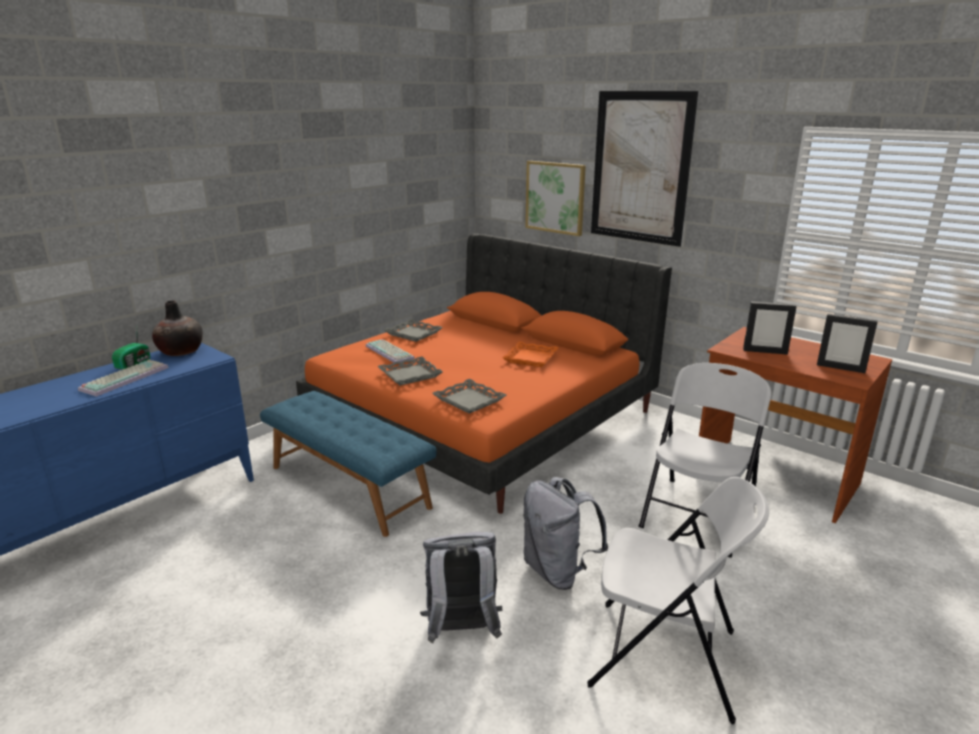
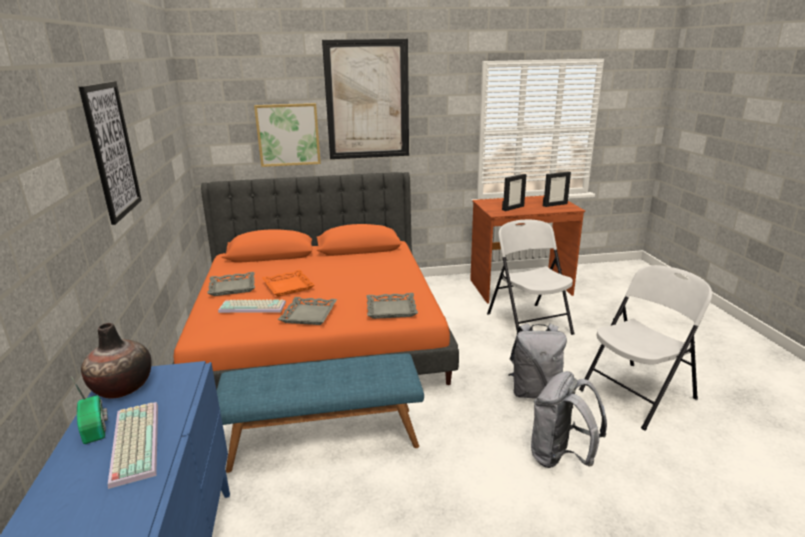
camera: 50 degrees left, 0 degrees up
(289, 182) = (112, 150): none -> picture
(530, 358) = (359, 268): orange tray -> orange tray (288, 286)

